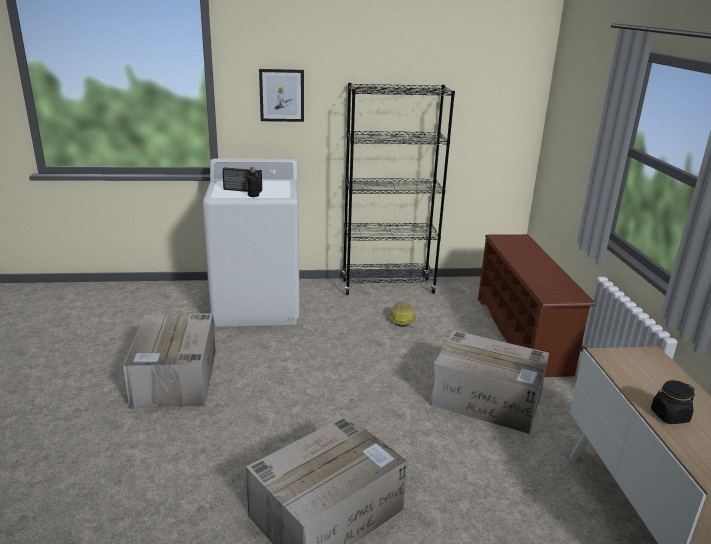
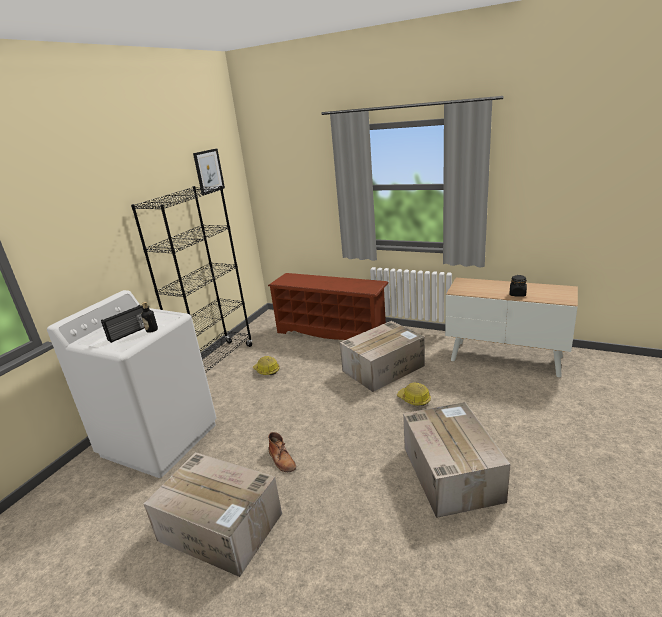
camera: 55 degrees left, 0 degrees up
(273, 380) = (282, 459): none -> brown boot
(282, 95) = (77, 236): picture -> picture (208, 171)
(444, 444) = (414, 399): none -> hard hat

